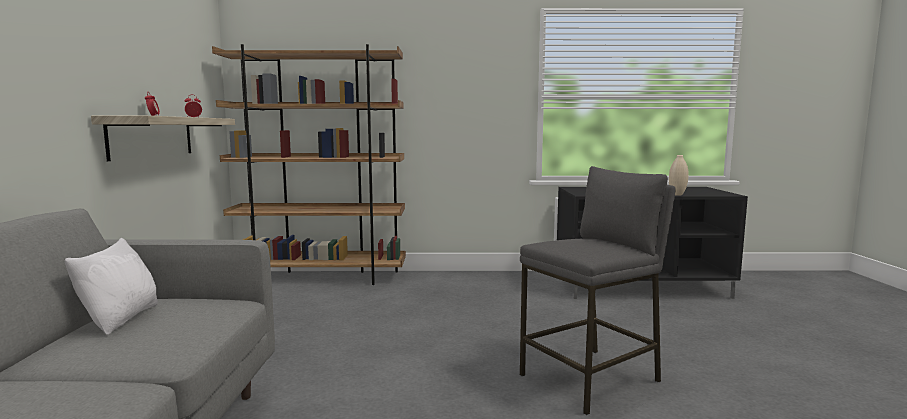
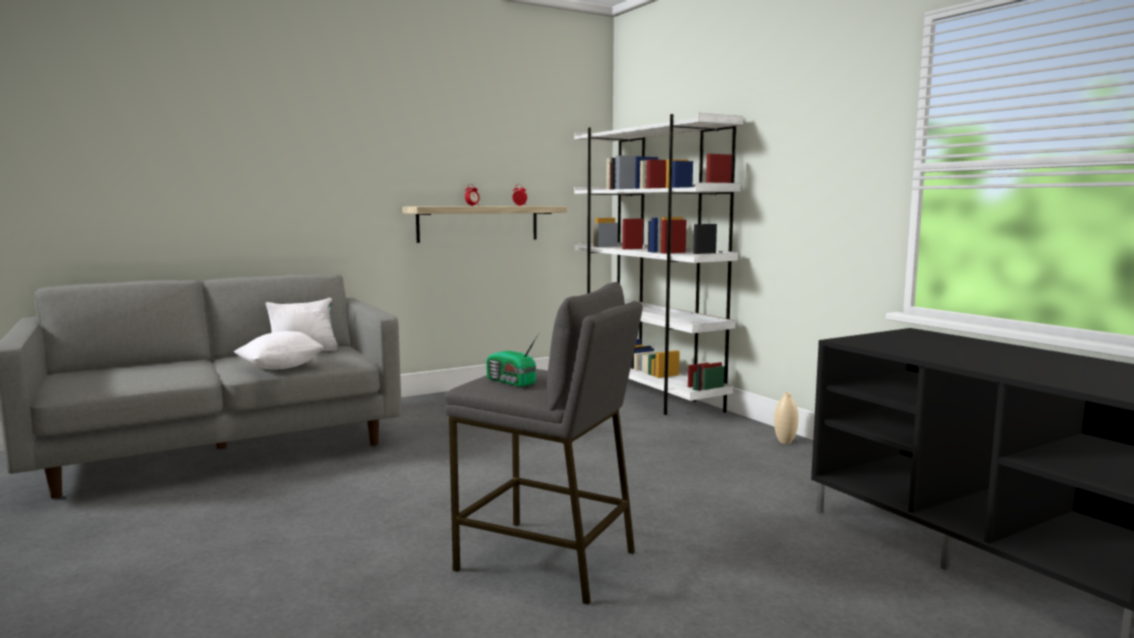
camera: 60 degrees right, 0 degrees up
(183, 337) = (281, 367): none -> white pillow
(321, 278) = (646, 394): brown bookcase -> white bookcase
(595, 248) = (511, 382): none -> radio
(677, 195) = (1006, 372): beige vase -> beige vase (785, 442)

